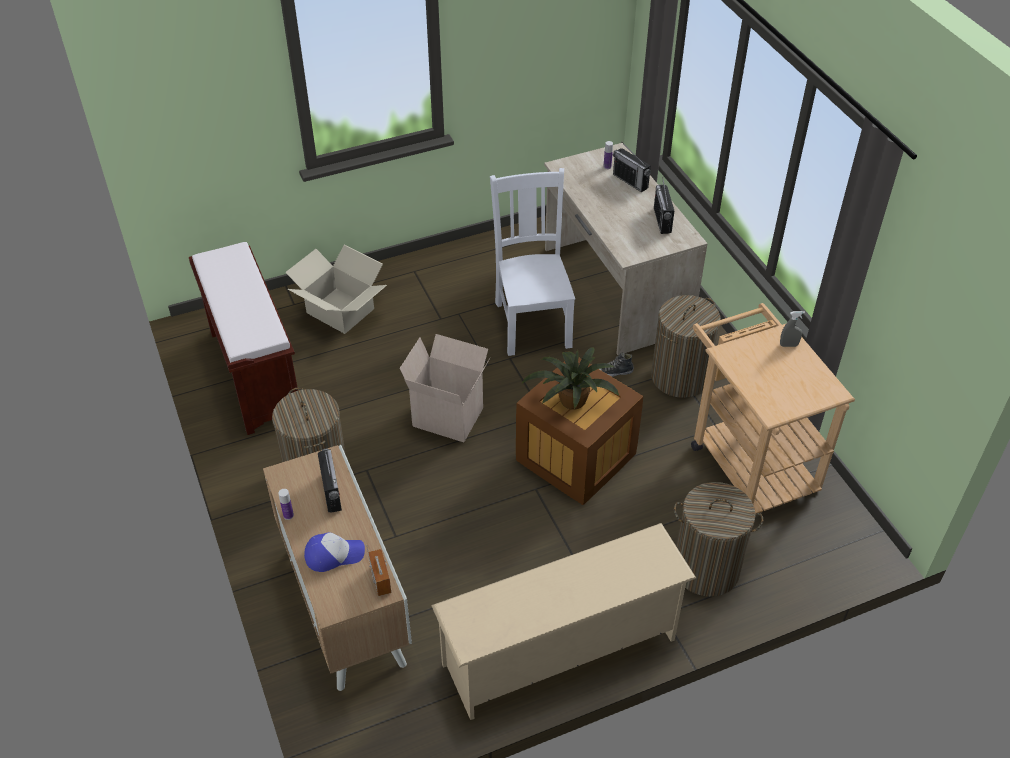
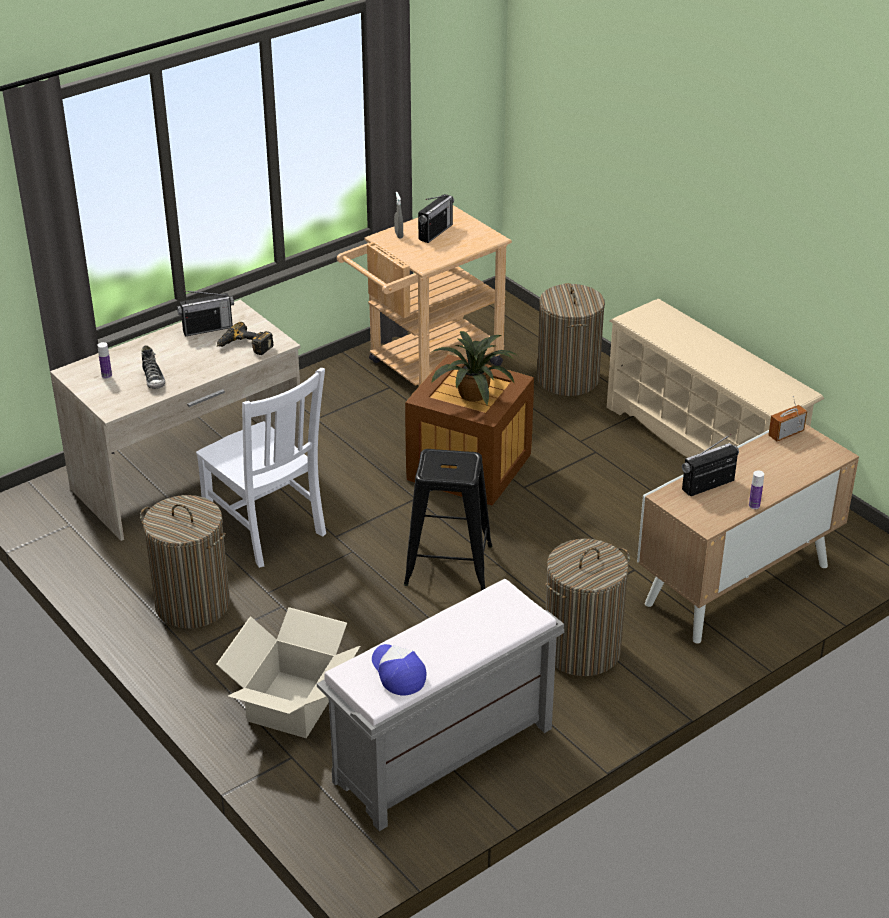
camera: 105 degrees left, 10 degrees down
(254, 373) = (442, 757): brown bench -> grey bench
(334, 555) = (779, 466): cap -> cap (397, 673)
(449, 416) = (447, 565): cardboard box -> black stool
(532, 322) = (267, 529): white chair -> white chair turned 105 degrees counterclockwise
(613, 372) = (332, 459): shoe -> shoe (153, 379)
(628, 237) = (244, 347): none -> power drill
(630, 181) = (134, 356): radio -> radio (435, 232)
(680, 377) = (325, 415): laundry basket -> laundry basket (192, 604)

